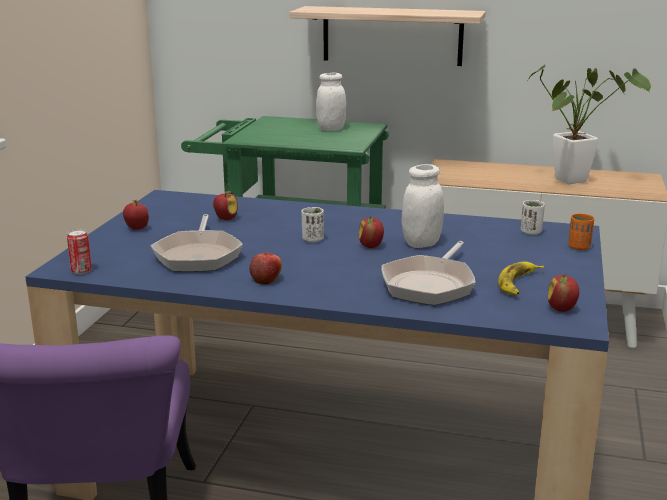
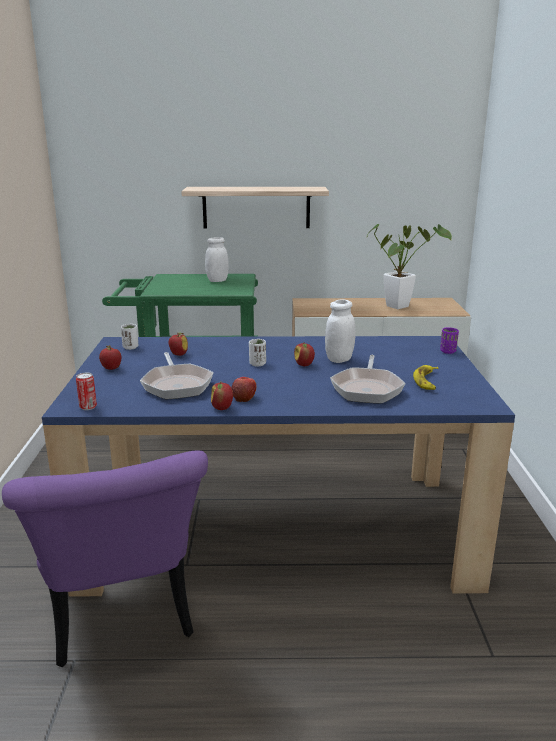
camera: 15 degrees left, 0 degrees up
(531, 232) = (408, 344): white cup -> white cup (130, 347)
(561, 309) = (469, 396): apple -> apple (222, 408)
(579, 247) = (448, 351): orange cup -> purple cup

